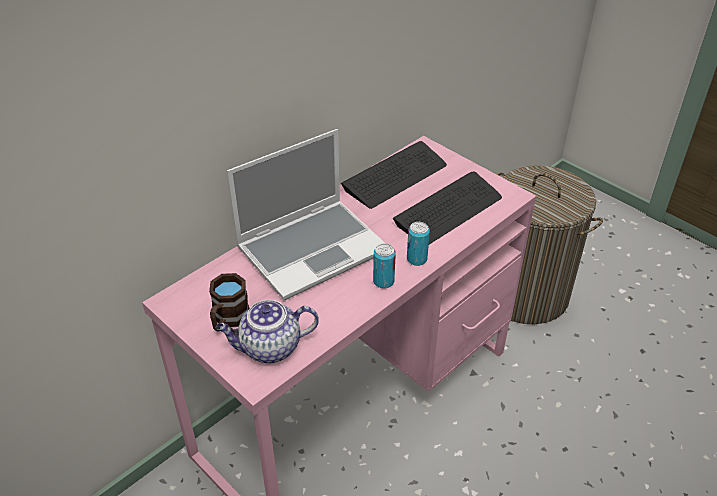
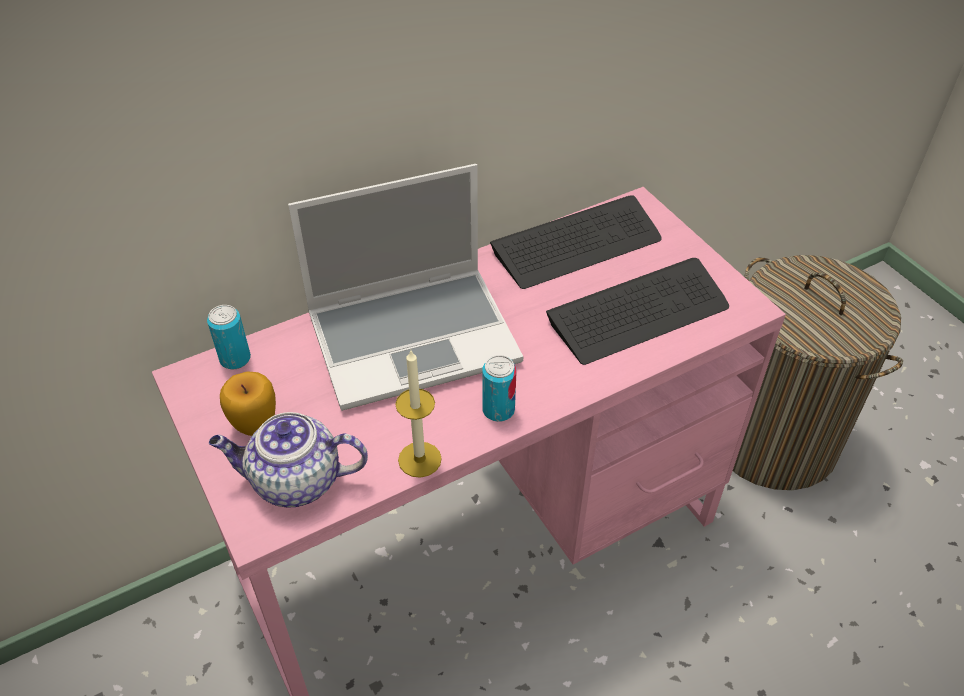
camera: 15 degrees right, 5 degrees up
(228, 320) = (255, 424): brown mug -> apple
(345, 319) = (419, 459): none -> candle
(416, 259) = (561, 384): can -> can (235, 359)

